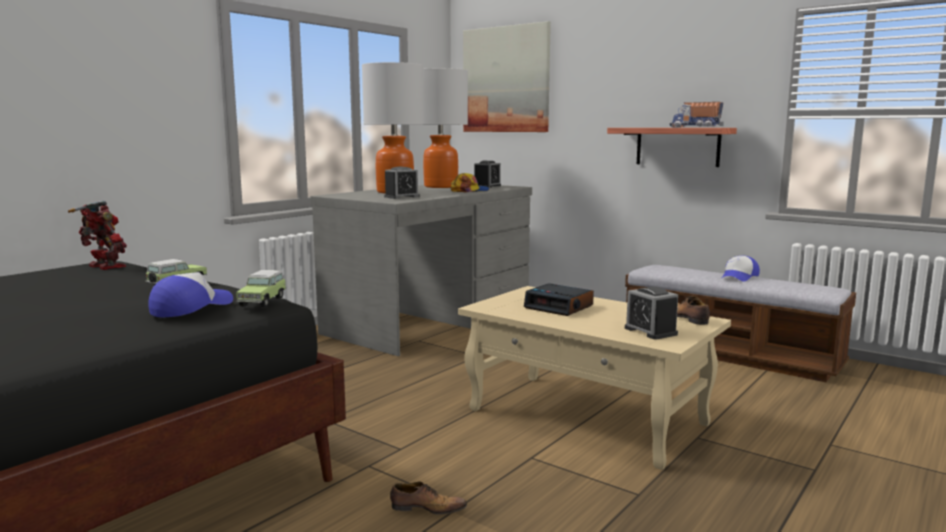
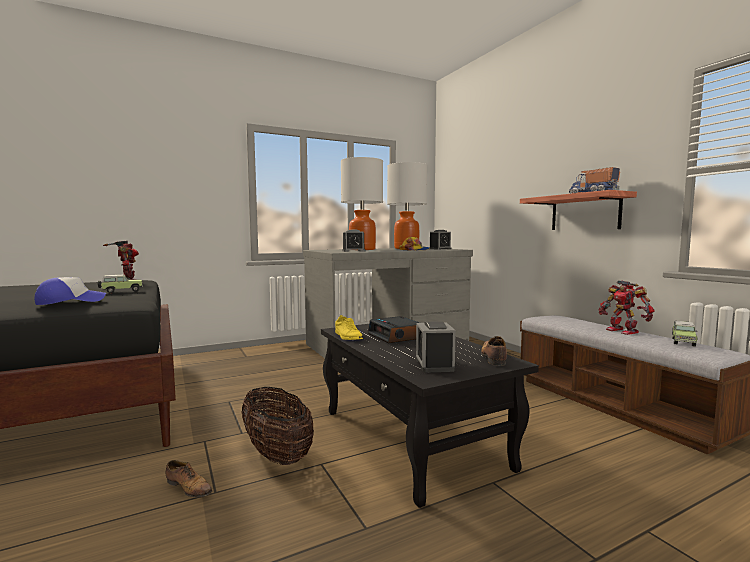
camera: 25 degrees right, 5 degrees down
(263, 301) = (123, 303): toy car -> toy car (683, 342)
(473, 459) = (277, 454): none -> basket
(506, 80) = (465, 172): picture -> none
(510, 313) = (348, 336): none -> yellow shoe
(588, 417) = (412, 438): beige coffee table -> black coffee table
(739, 277) = (623, 331): cap -> toy robot

